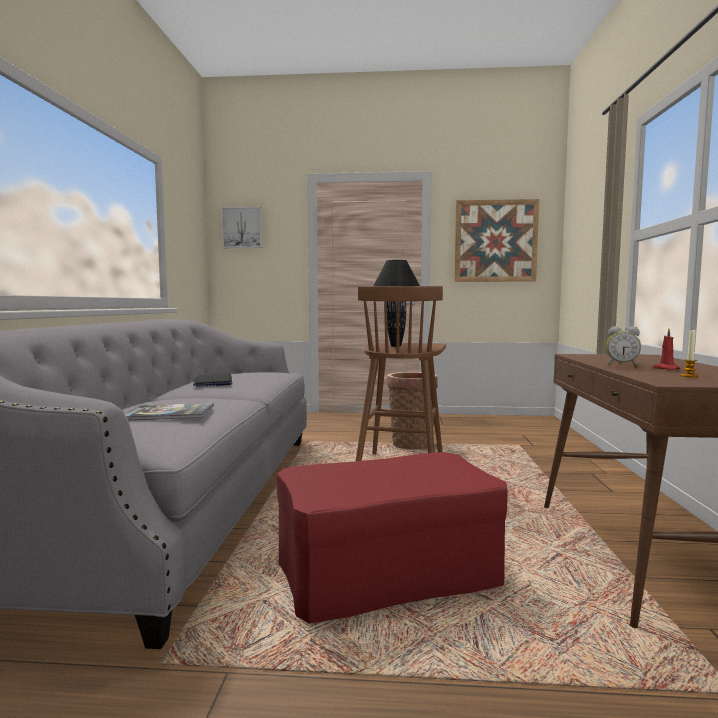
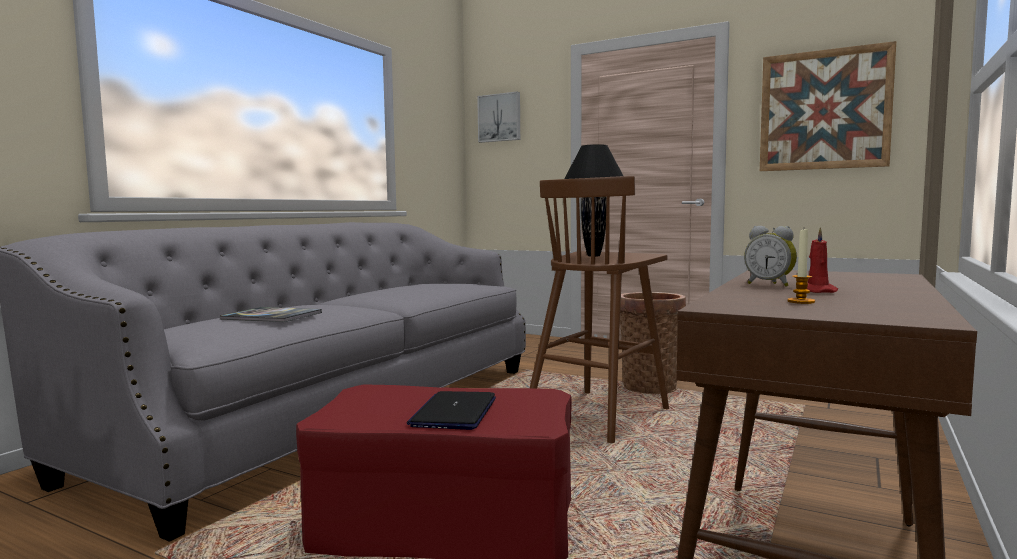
camera: 25 degrees right, 0 degrees up
(213, 382) = (385, 290): laptop -> laptop (454, 412)

